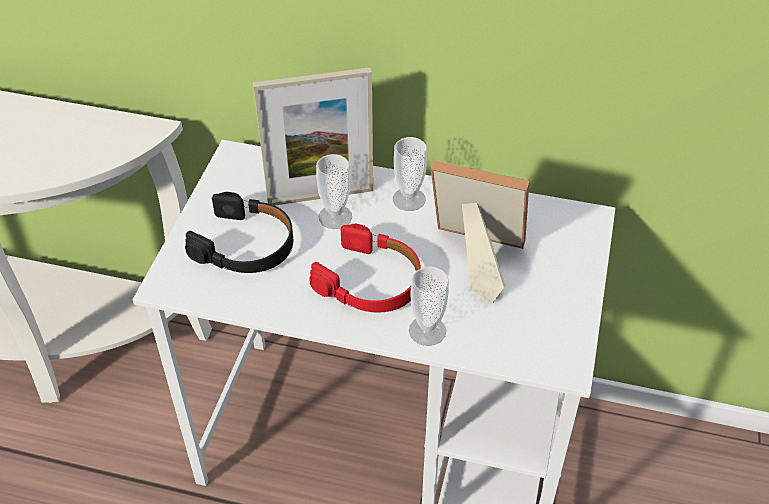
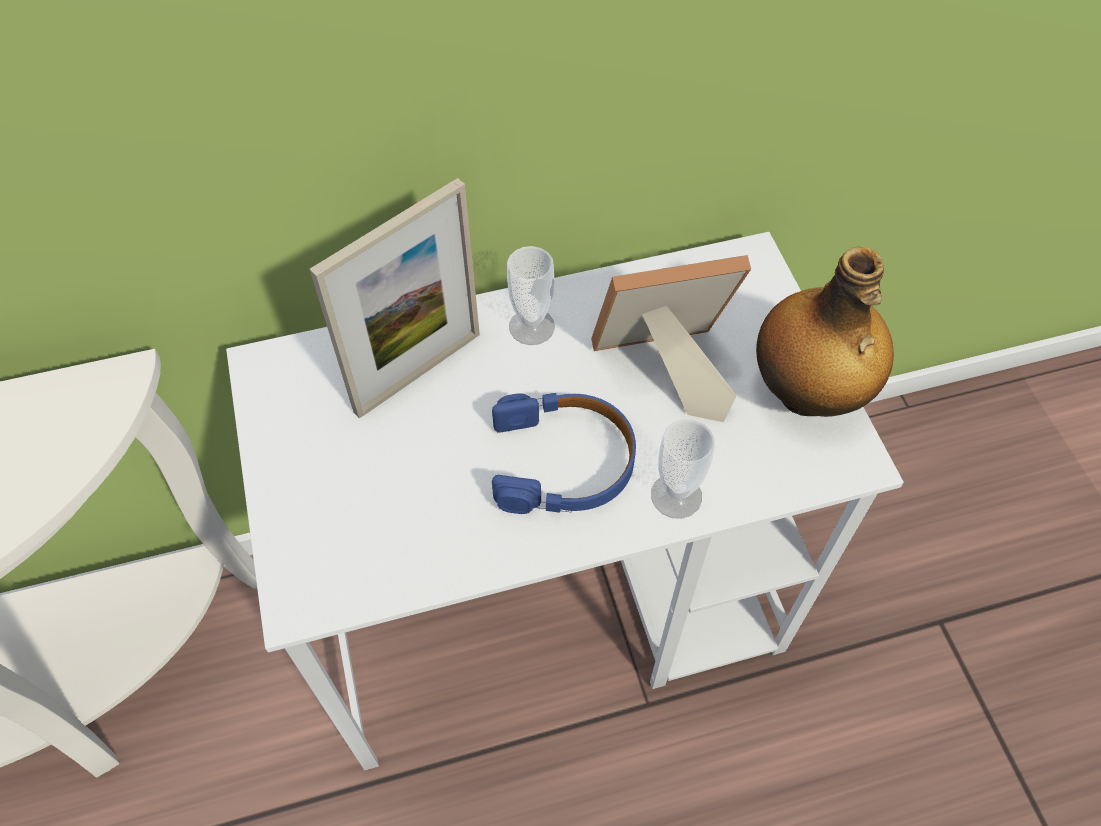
camera: 30 degrees left, 10 degrees up
(246, 245) = (368, 489): black headphones -> none
(335, 217) = (457, 393): cup -> none
(370, 281) = (563, 462): red headphones -> blue headphones
(562, 313) = (806, 394): none -> bottle

